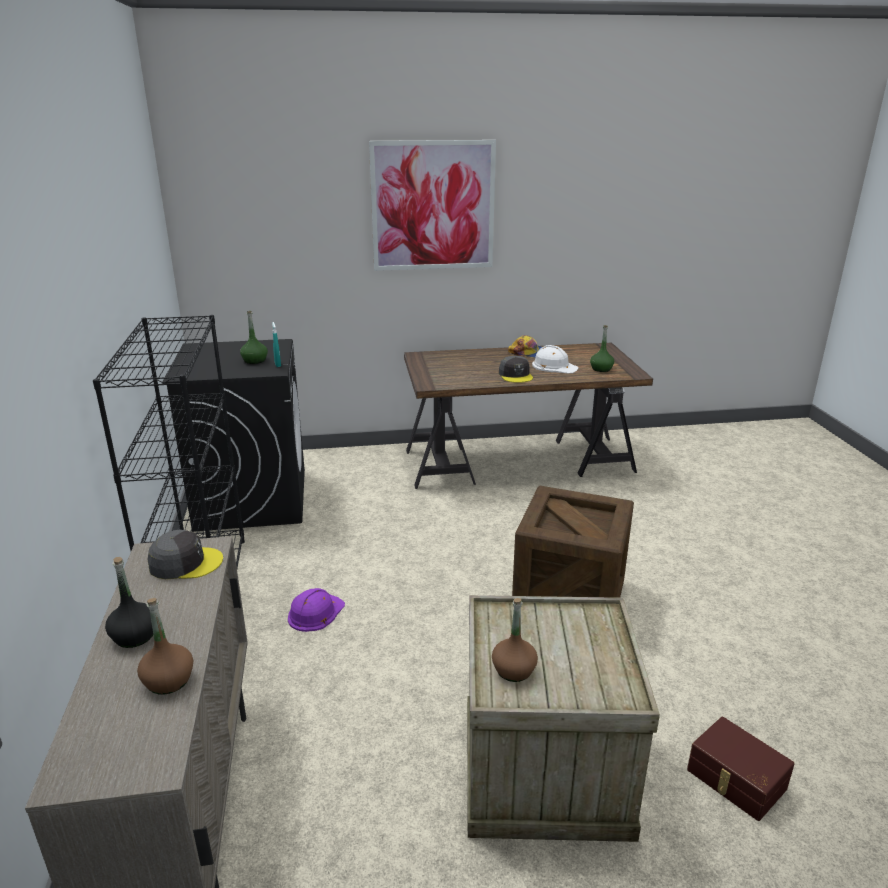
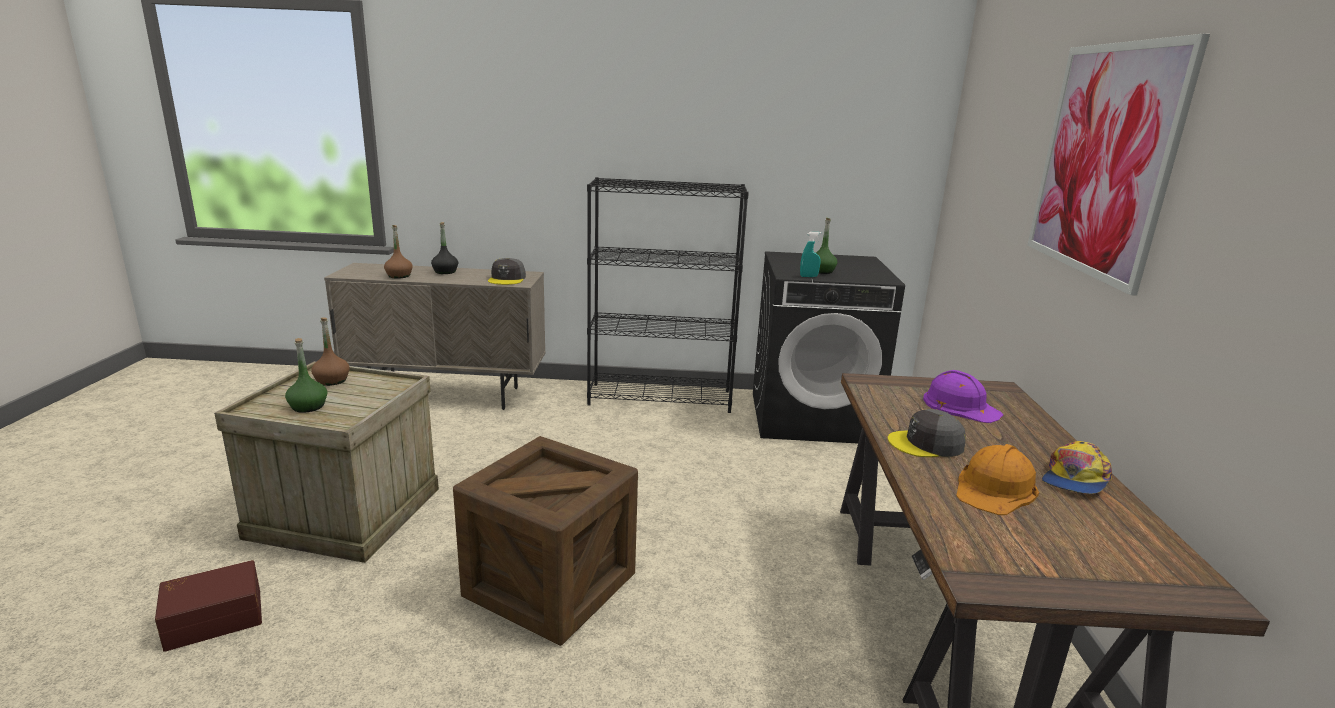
camera: 100 degrees right, 5 degrees down
(315, 613) = (606, 437): purple hard hat -> purple hard hat (960, 406)
(554, 366) = (995, 489): white hard hat -> orange hard hat
(601, 369) = (1001, 542): green bottle -> green bottle (308, 407)

